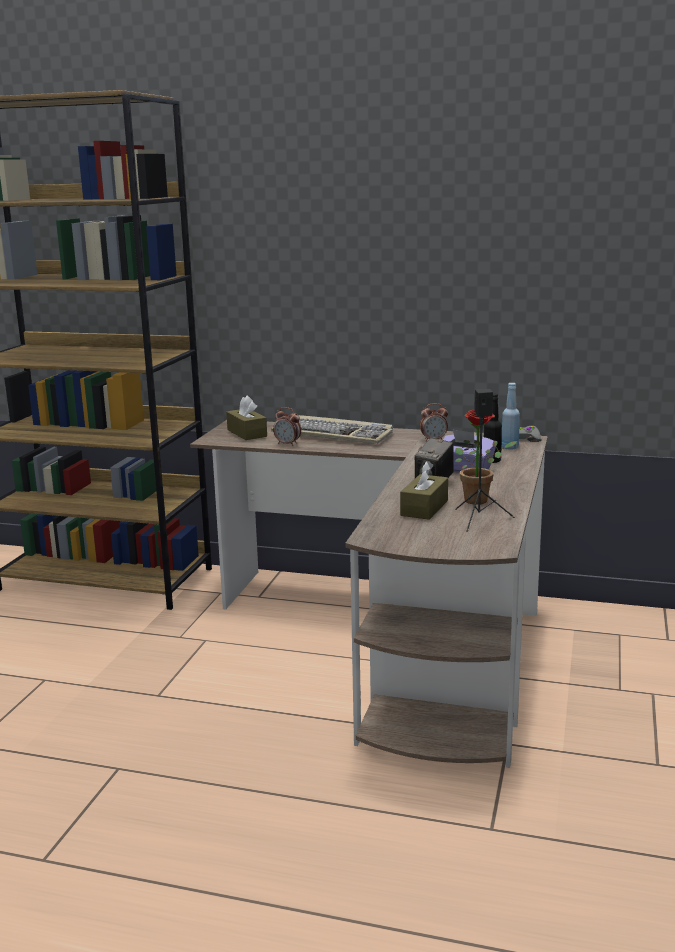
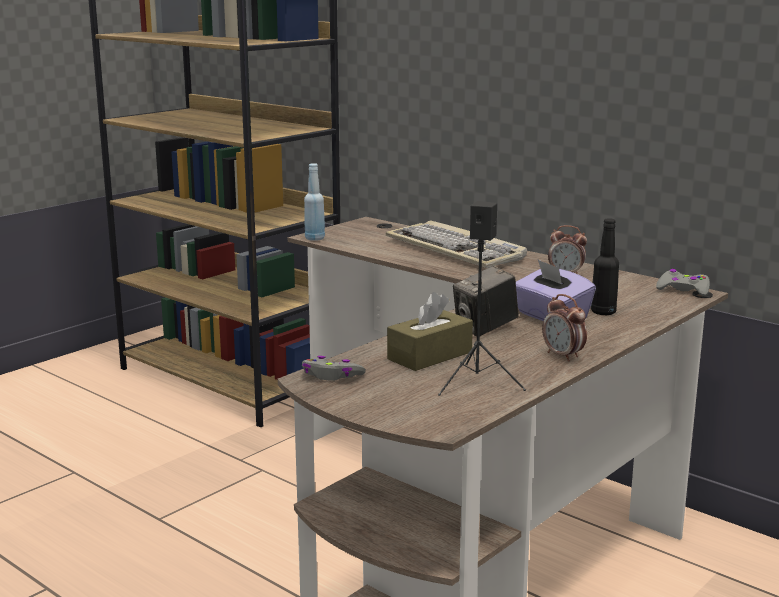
camera: 25 degrees right, 0 degrees up
(247, 433) = (361, 234): brown tissue box -> none
(288, 444) = (388, 253): alarm clock -> alarm clock (563, 356)
(380, 533) = (331, 376): none -> grey game controller
(480, 500) = (515, 359): potted plant -> none
(509, 447) = (652, 299): blue bottle -> blue bottle (315, 238)

